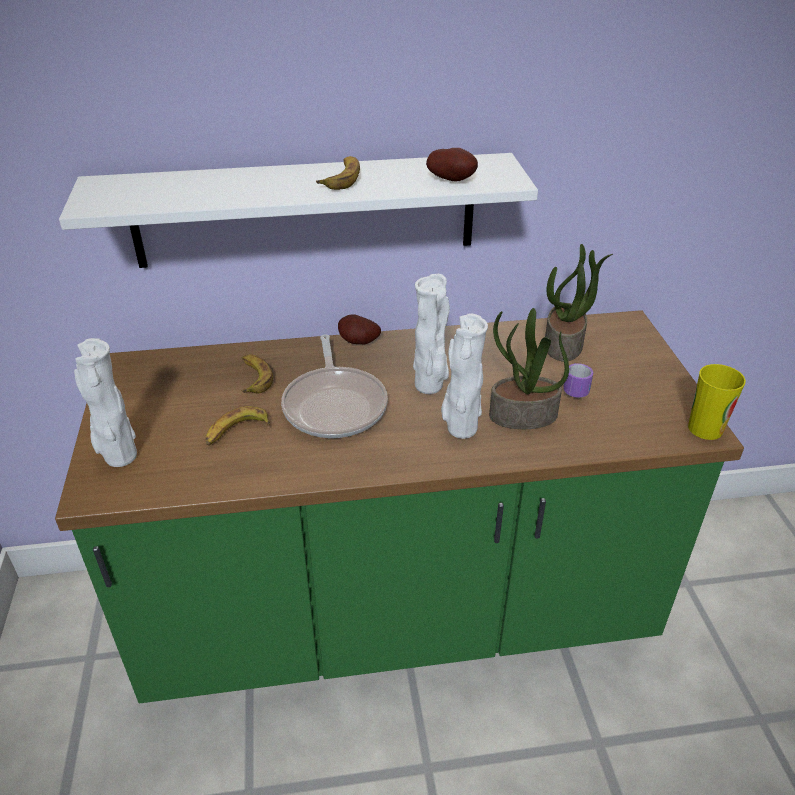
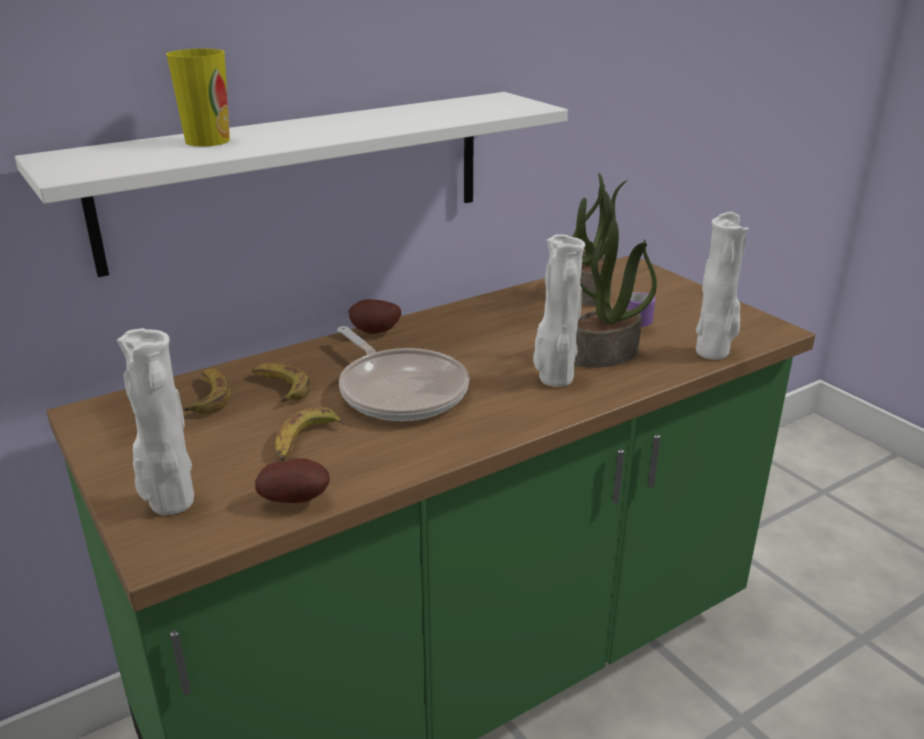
camera: 25 degrees left, 10 degrees down
(342, 178) = (358, 122): banana -> banana (208, 397)
(430, 387) = (489, 352): white vase -> white vase (714, 353)
(453, 180) = (477, 111): potato -> potato (297, 499)
(705, 428) = (772, 327): cup -> cup (207, 141)

